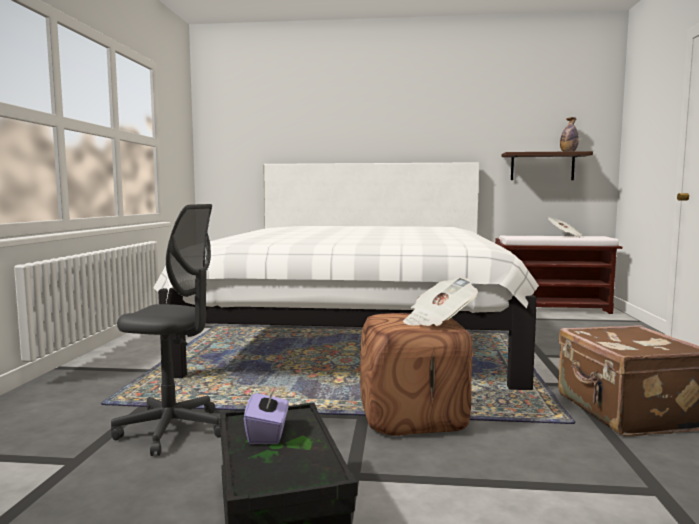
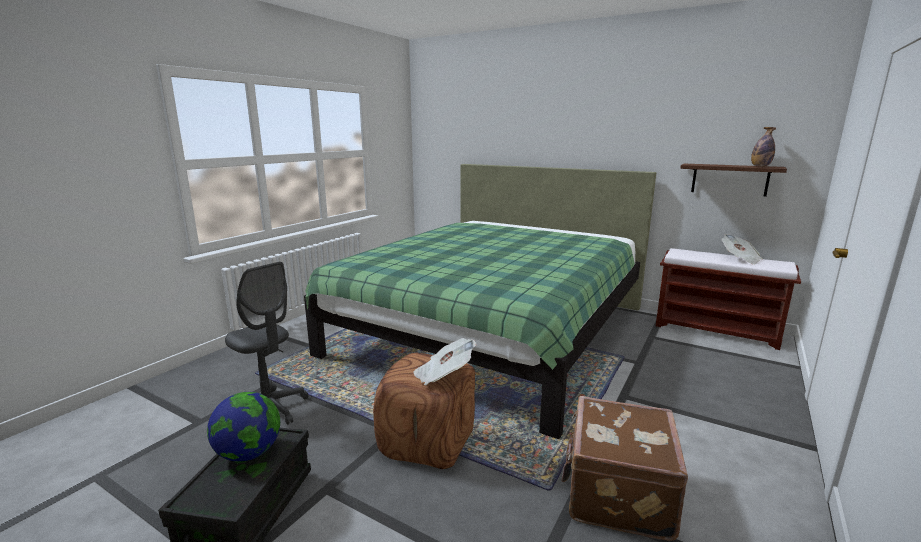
camera: 25 degrees right, 10 degrees up
(268, 434) = (249, 453): purple tissue box -> globe
(357, 331) = (492, 330): white bed -> green bed

